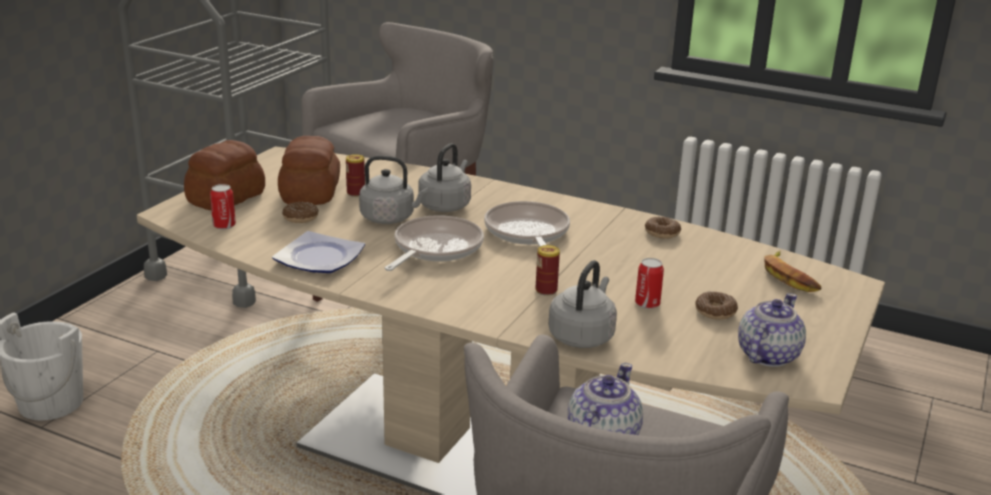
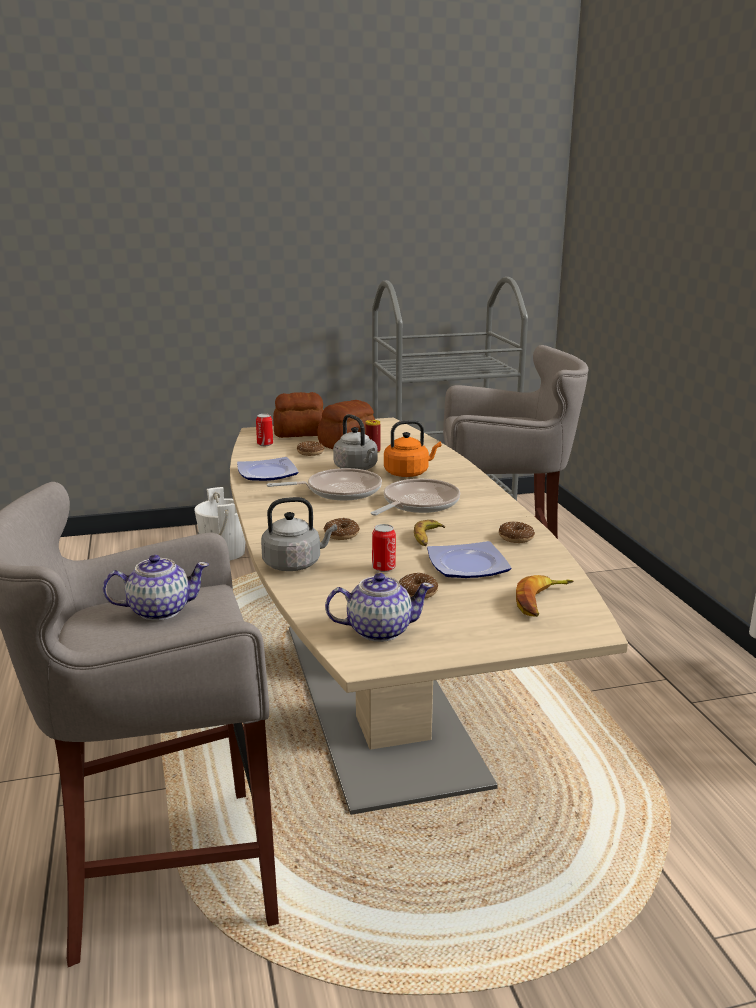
camera: 50 degrees right, 5 degrees down
(446, 205) = (408, 473): grey kettle -> orange kettle
(546, 290) = (341, 535): can -> donut
(610, 262) = (427, 538): none -> banana
(688, 271) = (468, 565): none -> plate

